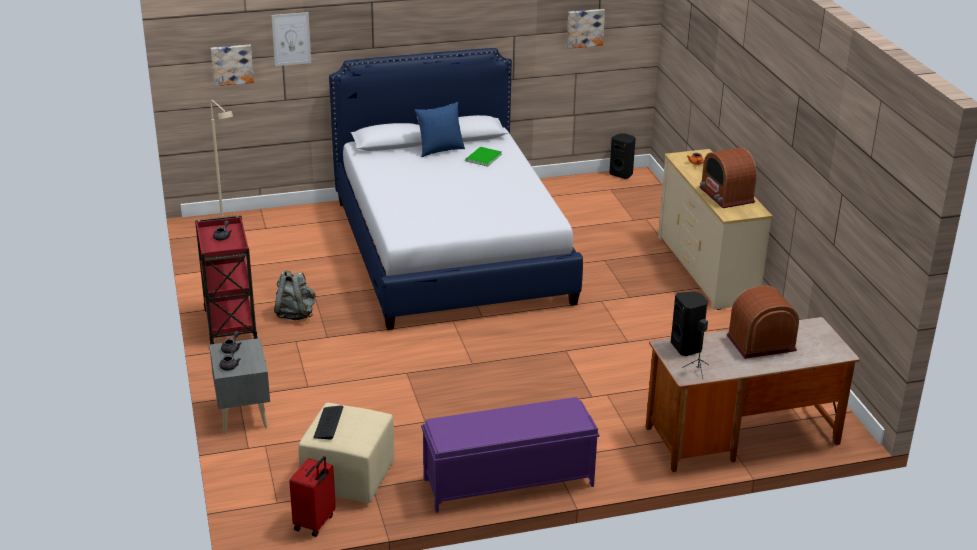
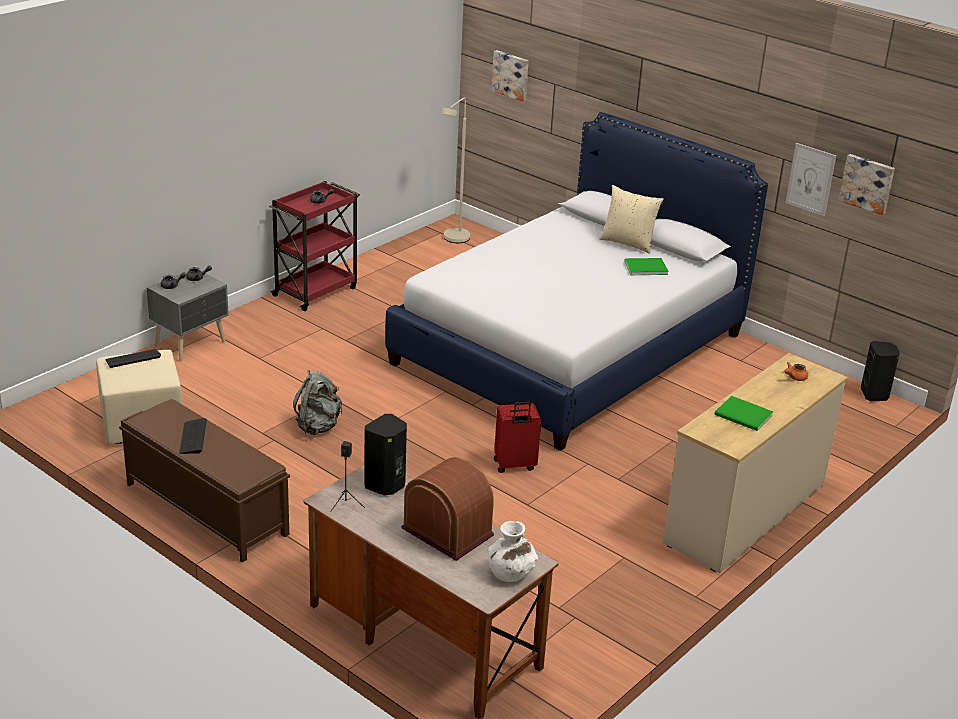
camera: 55 degrees right, 0 degrees up
(291, 39) = (563, 69): picture -> picture (810, 179)
(295, 314) = (364, 313): grey backpack -> grey backpack (318, 426)
(315, 523) = (66, 430): red suitcase -> red suitcase (514, 465)
(440, 150) = (628, 243): blue pillow -> beige pillow
(497, 425) = (193, 437): none -> keyboard
(507, 482) = (205, 508): purple bench -> brown bench
(726, 195) = (744, 416): radio -> green book
(823, 337) = (510, 573): none -> white vase

